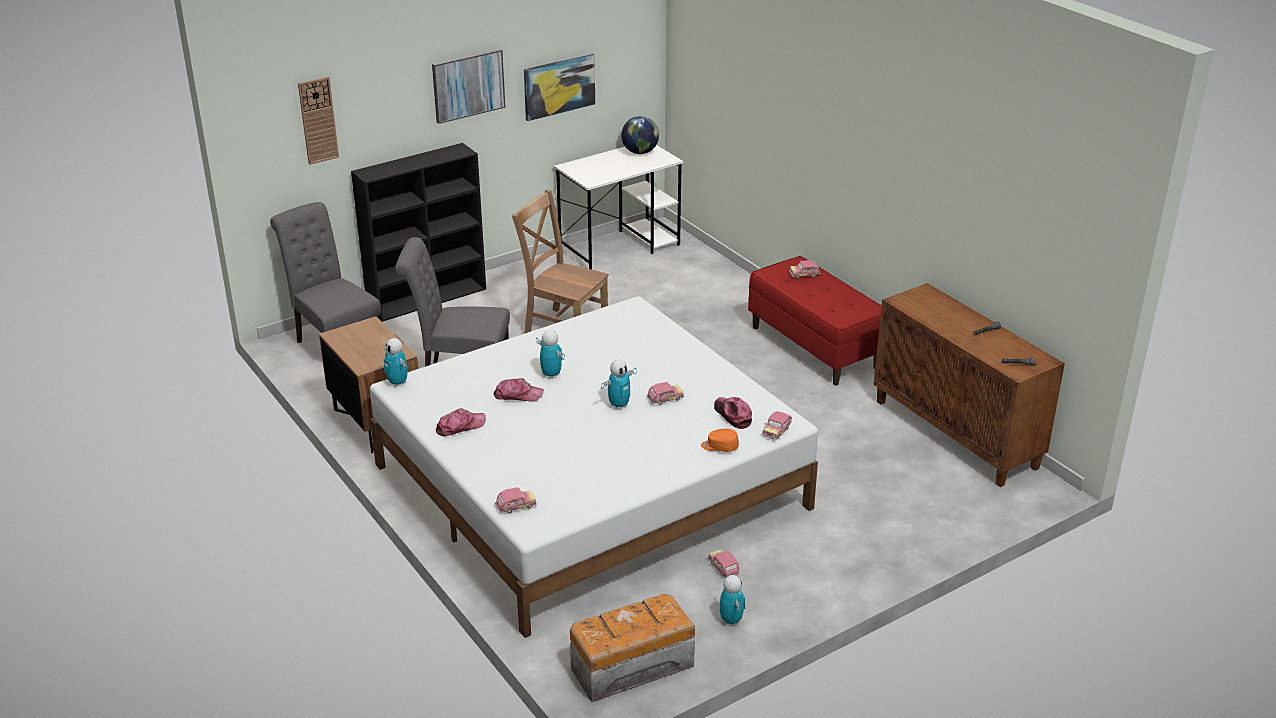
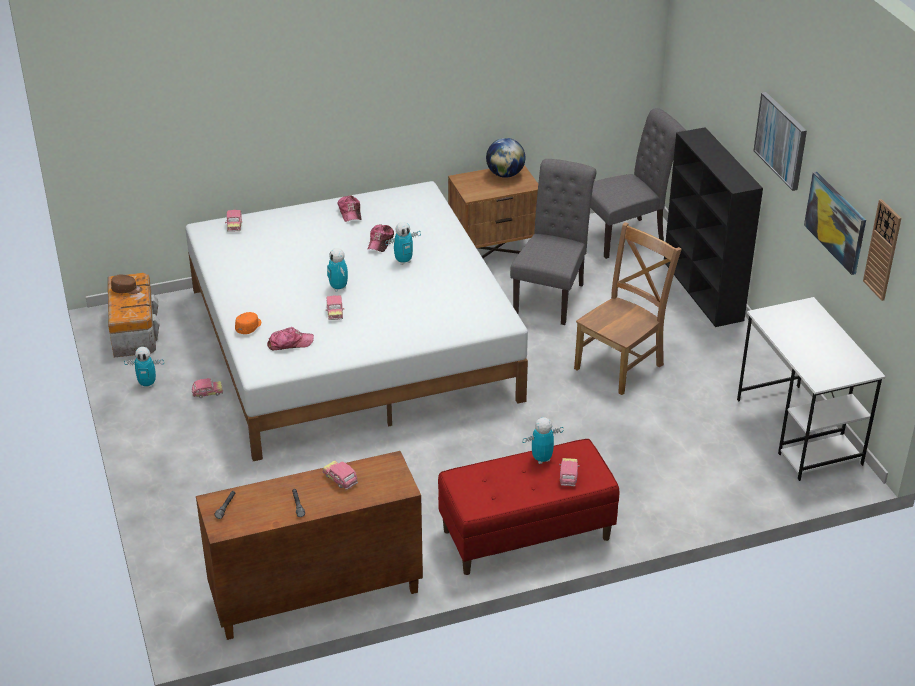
camera: 105 degrees right, 5 degrees up
(318, 120) = (703, 64): wall clock -> wall clock (883, 250)
(397, 383) = (427, 191): toy robot -> toy robot (541, 459)
(617, 629) = (127, 290): none -> brown cap
(640, 152) = (845, 363): globe -> globe (505, 174)
(777, 431) = (253, 362): toy car -> toy car (340, 479)

